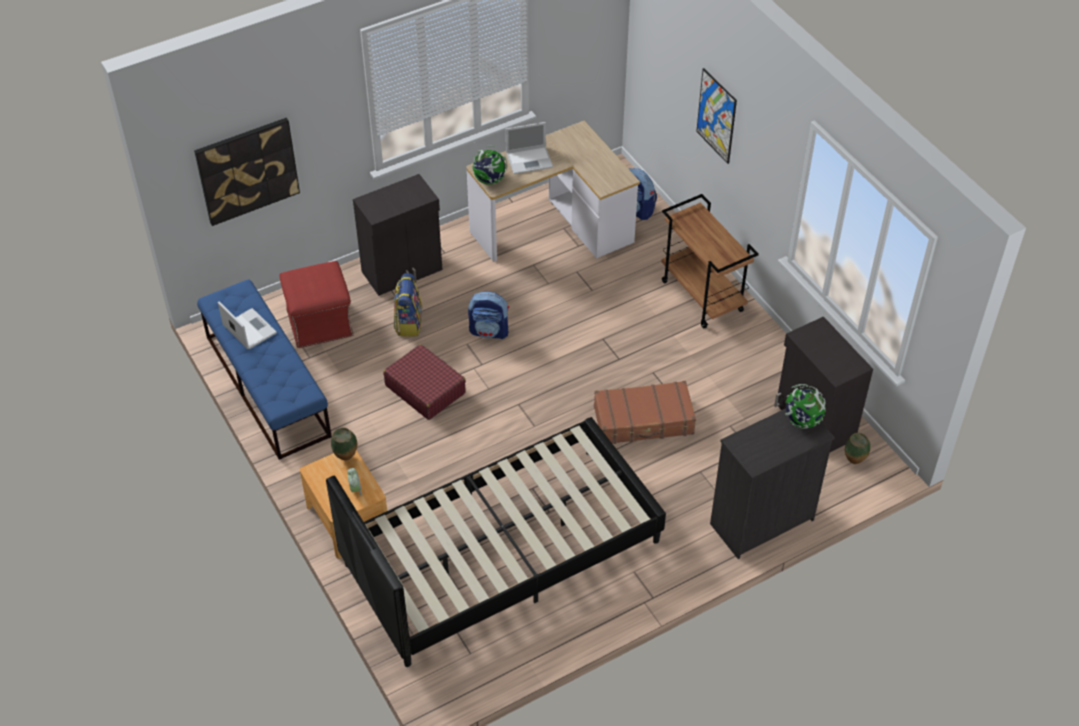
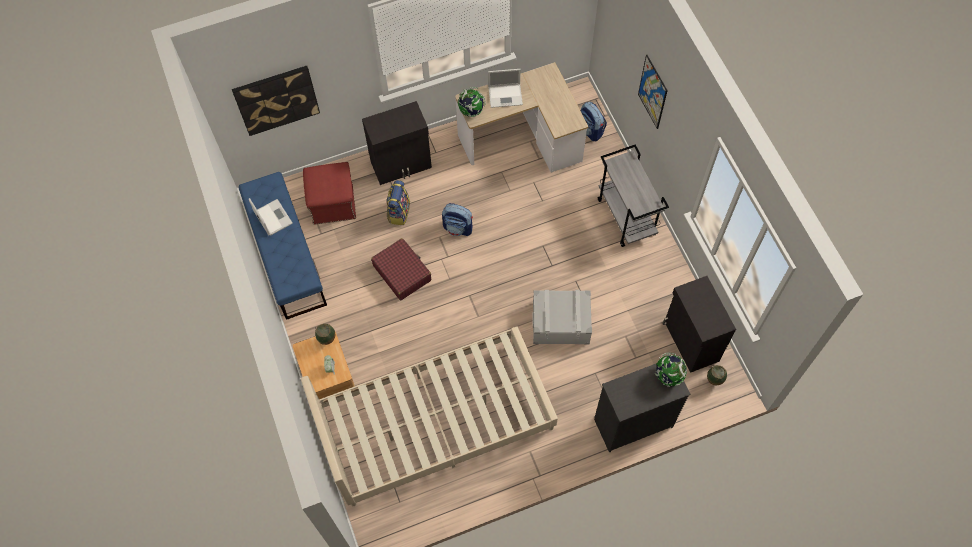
camera: 10 degrees right, 15 degrees up
(502, 553) = (436, 422): black bed -> beige bed
(644, 421) = (561, 323): brown suitcase -> grey storage box
(703, 296) = (626, 217): brown cart -> grey cart

